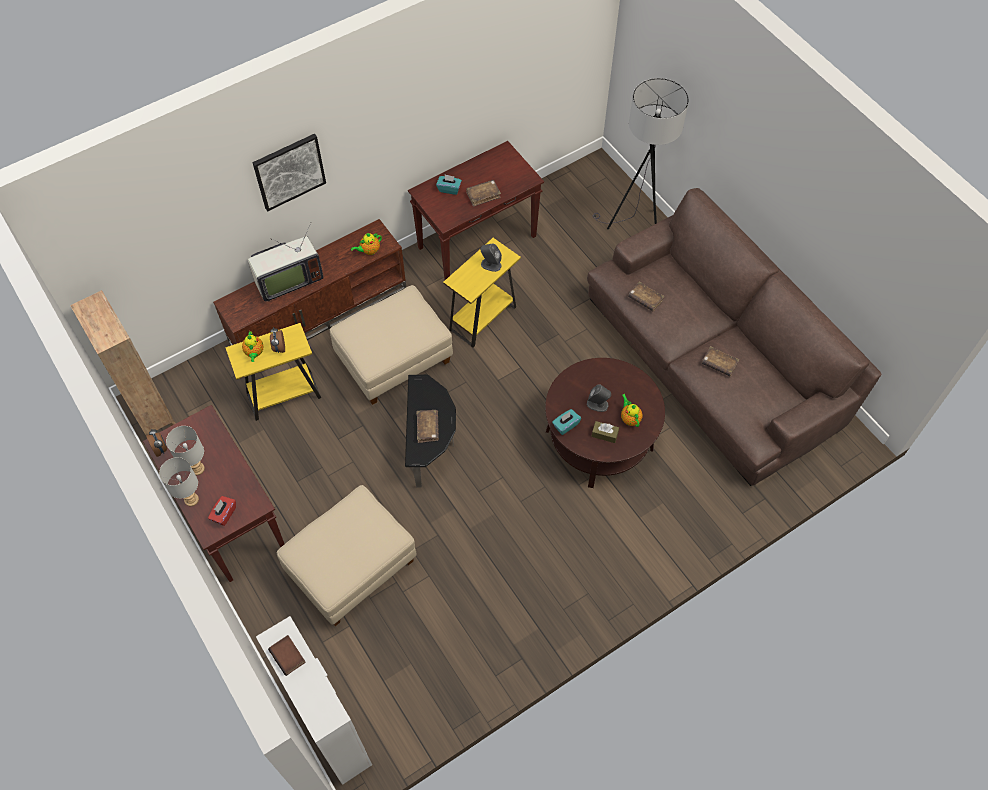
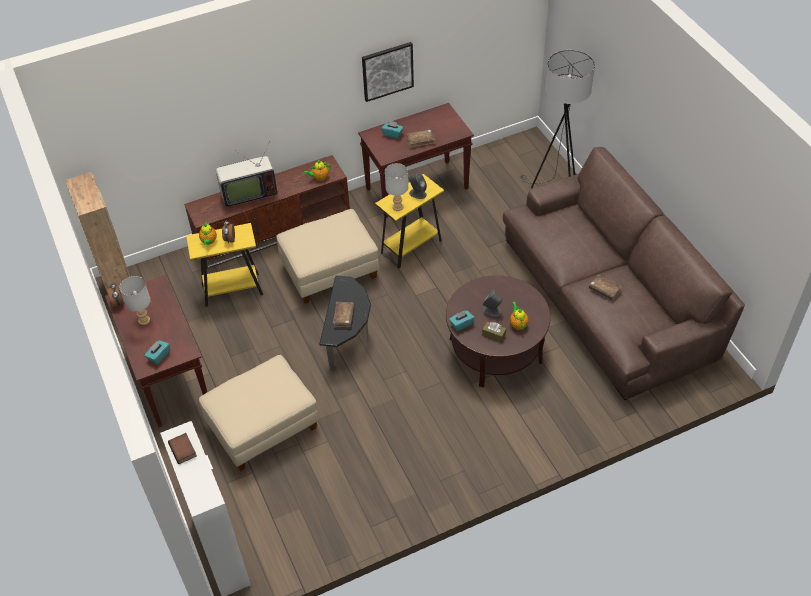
camera: 10 degrees right, 10 degrees down
(191, 499) = (134, 342): grey table lamp -> grey table lamp (397, 207)
(224, 514) = (158, 356): red tissue box -> turquoise tissue box
(289, 171) = (256, 96): picture -> picture (387, 71)
(645, 299) = (548, 235): brown book -> none

